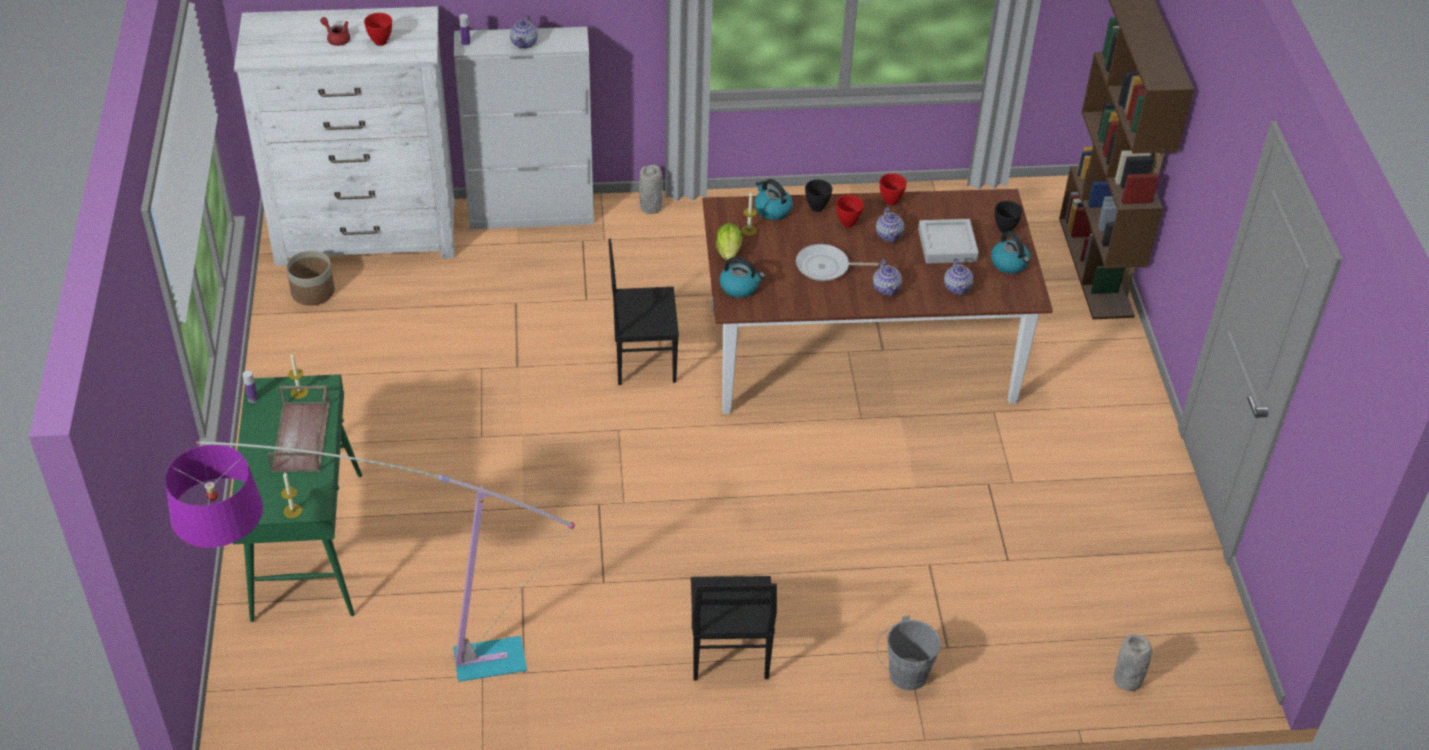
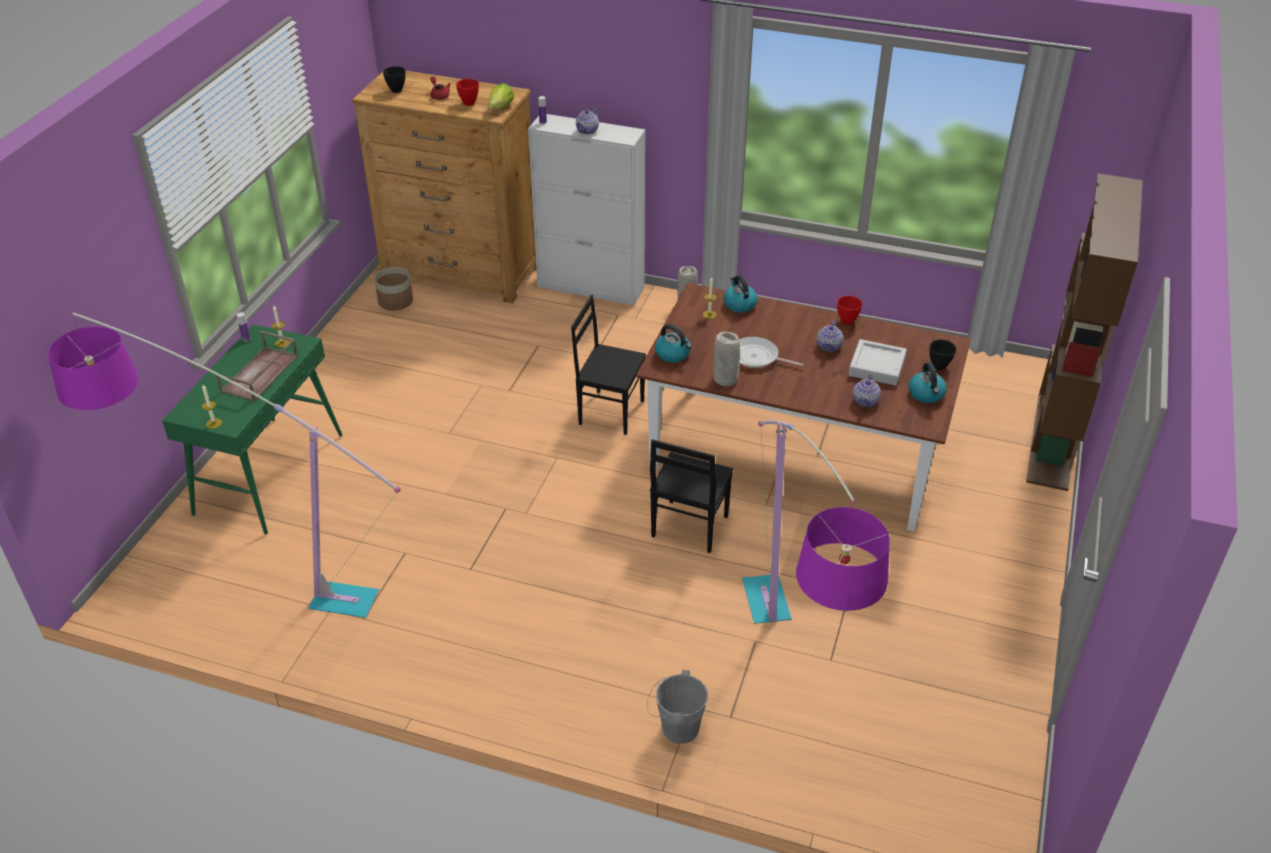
camera: 25 degrees right, 5 degrees down
(367, 233) = (460, 272): white dresser -> brown dresser
(728, 654) = (535, 658): black chair -> black chair (688, 527)
(729, 252) = (681, 326): lettuce -> lettuce (501, 107)
(817, 208) = (779, 312): black bowl -> black bowl (397, 90)
(848, 223) = (798, 329): red bowl -> none
(886, 288) = (800, 386): teapot -> none
(984, 597) = (790, 684): none -> floor lamp
(1128, 681) = (887, 805): grey vase -> grey vase (726, 380)

